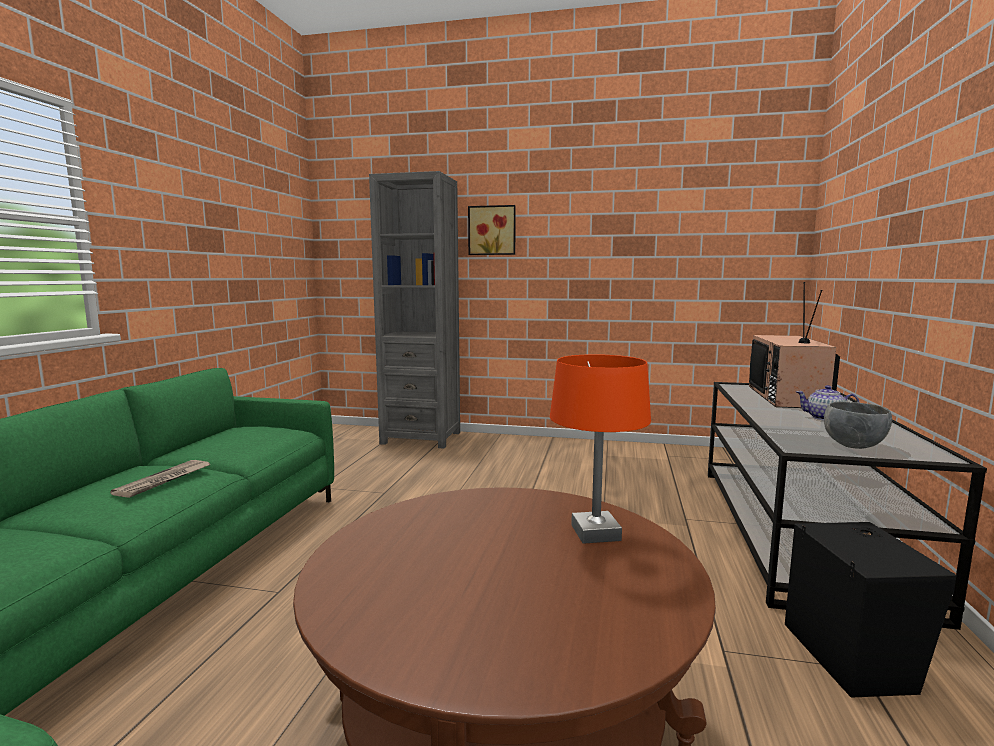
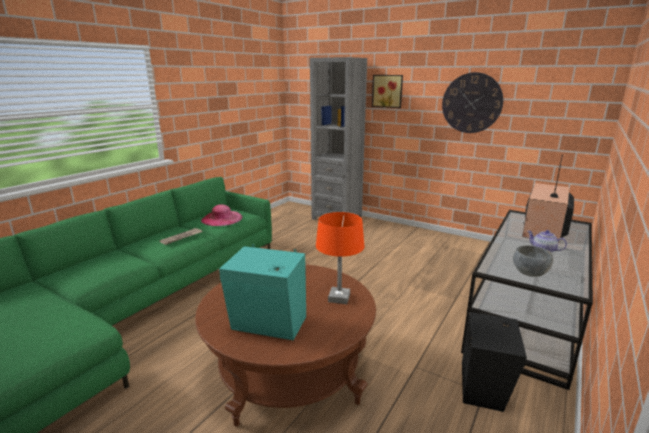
camera: 20 degrees right, 10 degrees up
(240, 441) = (222, 218): none -> pink hat
(505, 614) = (269, 325): none -> turquoise speaker
(621, 242) = (471, 103): none -> wall clock

